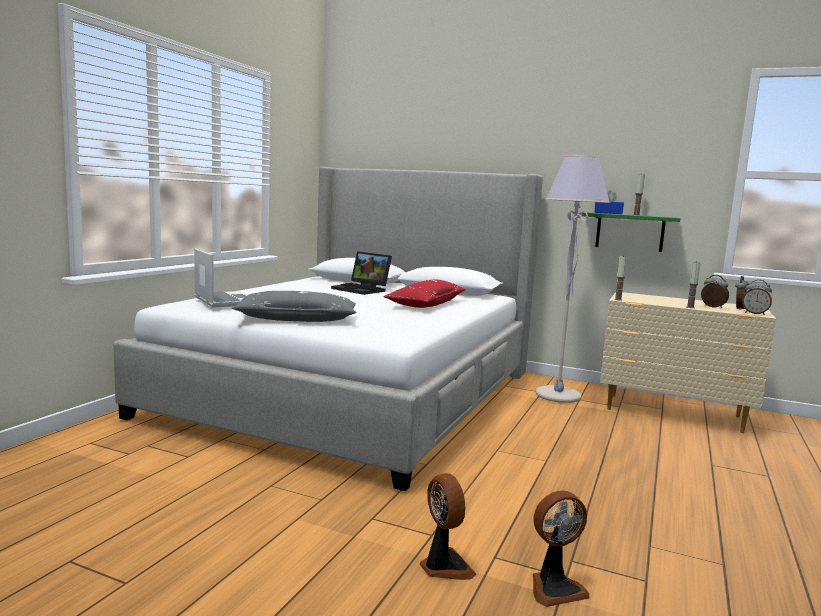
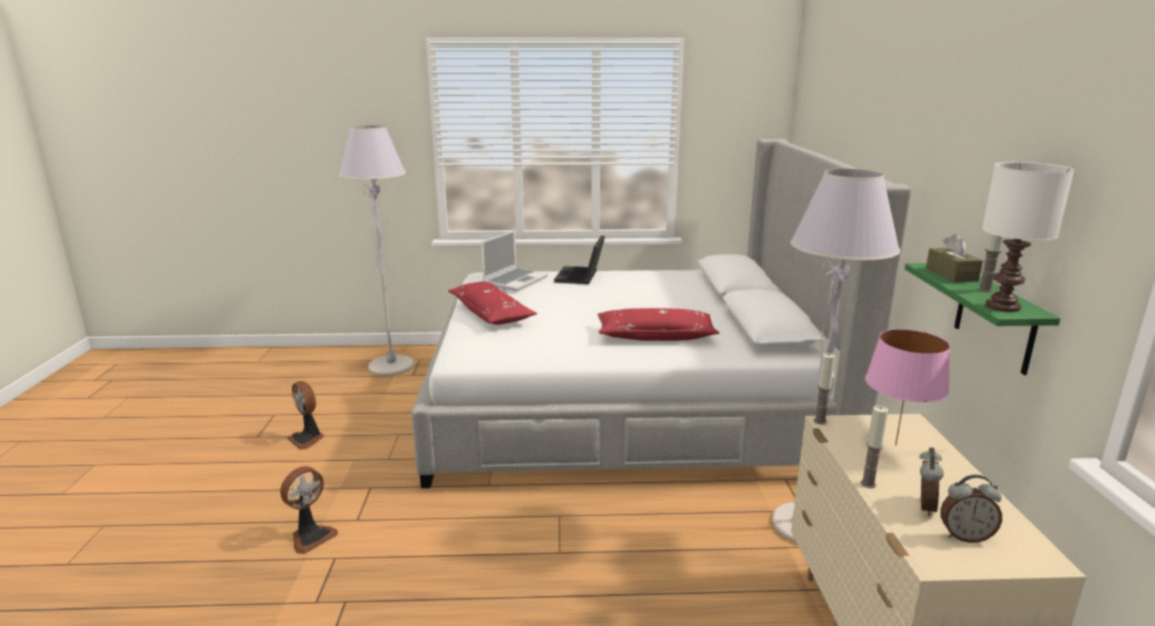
camera: 65 degrees right, 10 degrees up
(77, 460) = (392, 366): none -> grey floor lamp
(297, 319) = (491, 313): grey pillow -> red pillow
(362, 289) = (682, 299): laptop -> laptop (581, 277)
(554, 588) = (297, 598): fan -> fan (307, 439)
(608, 213) = (951, 274): blue tissue box -> brown tissue box
(651, 299) = (895, 445): none -> pink table lamp
(664, 216) = (1002, 307): none -> white table lamp
(754, 313) = (929, 554): alarm clock -> none

